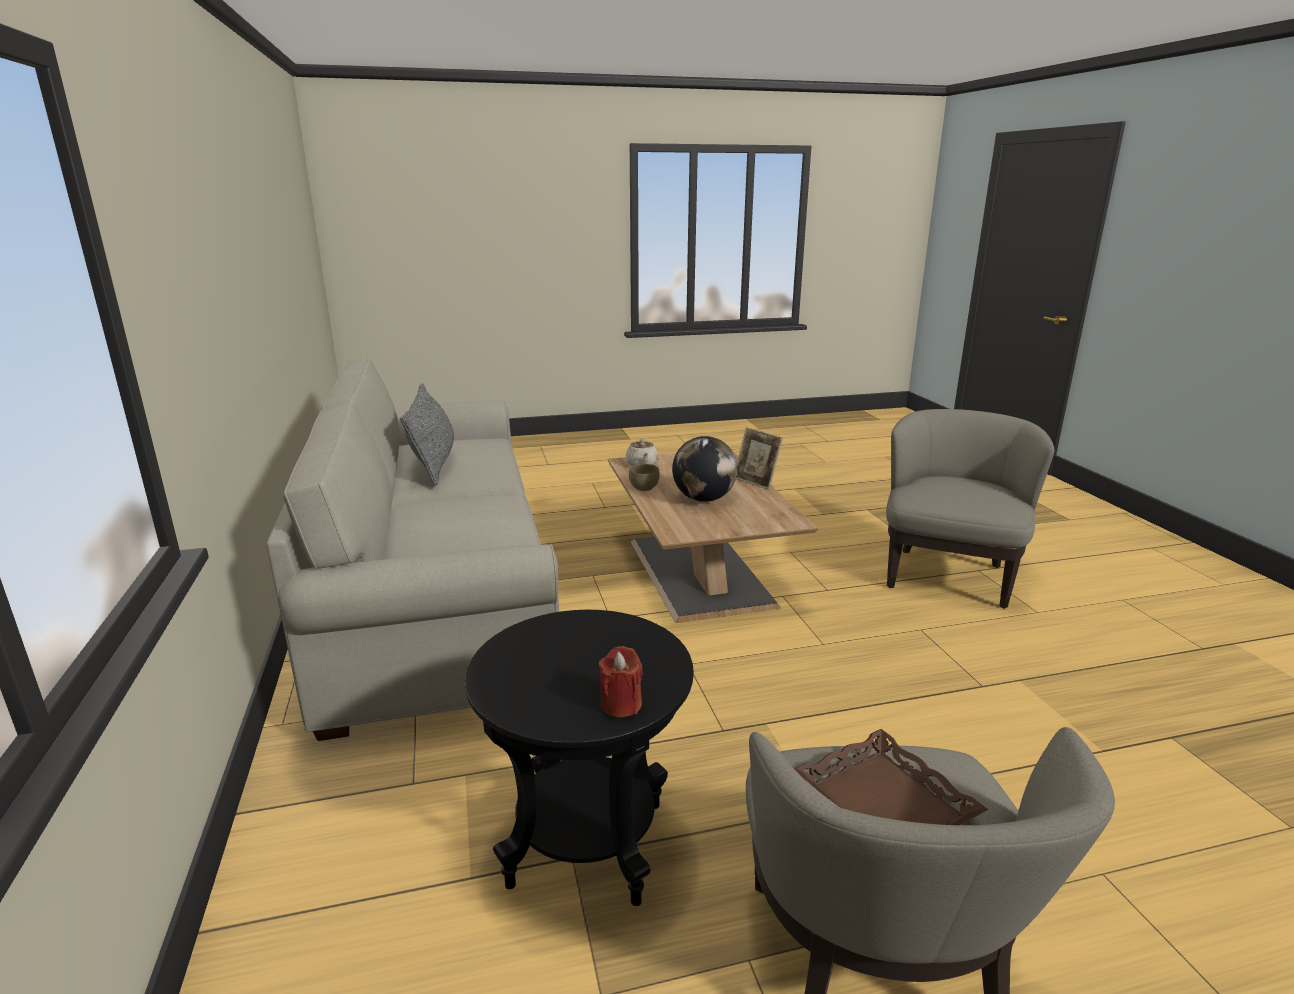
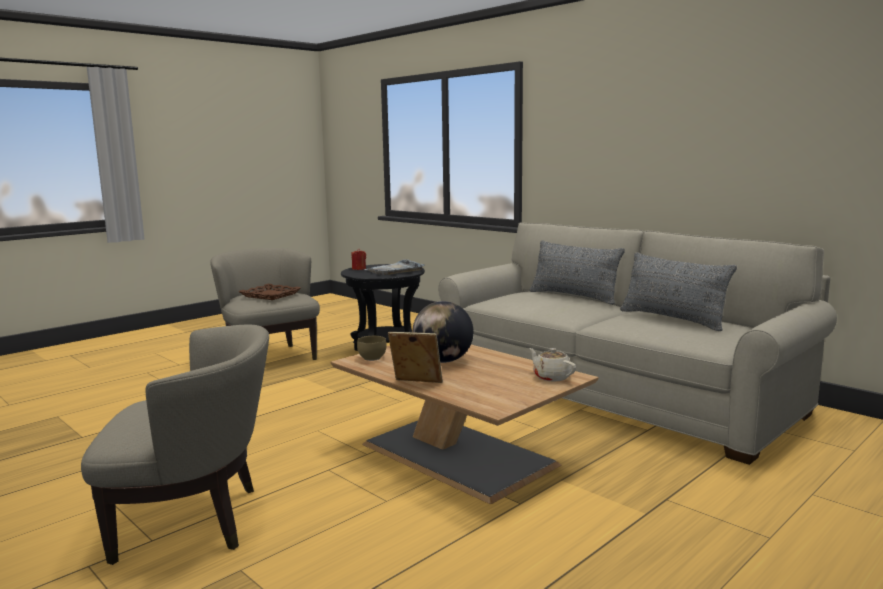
camera: 150 degrees right, 10 degrees down
(395, 529) = (574, 296): none -> grey pillow
(554, 656) = (395, 270): none -> grey tray
(644, 488) = (506, 359): brown bowl -> brown bowl (372, 358)
(948, 575) = (195, 521): beige armchair -> beige armchair turned 90 degrees counterclockwise

